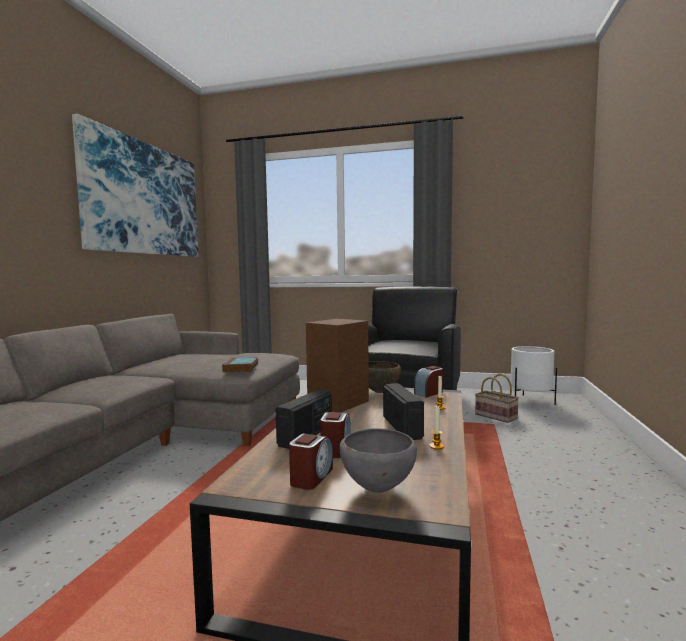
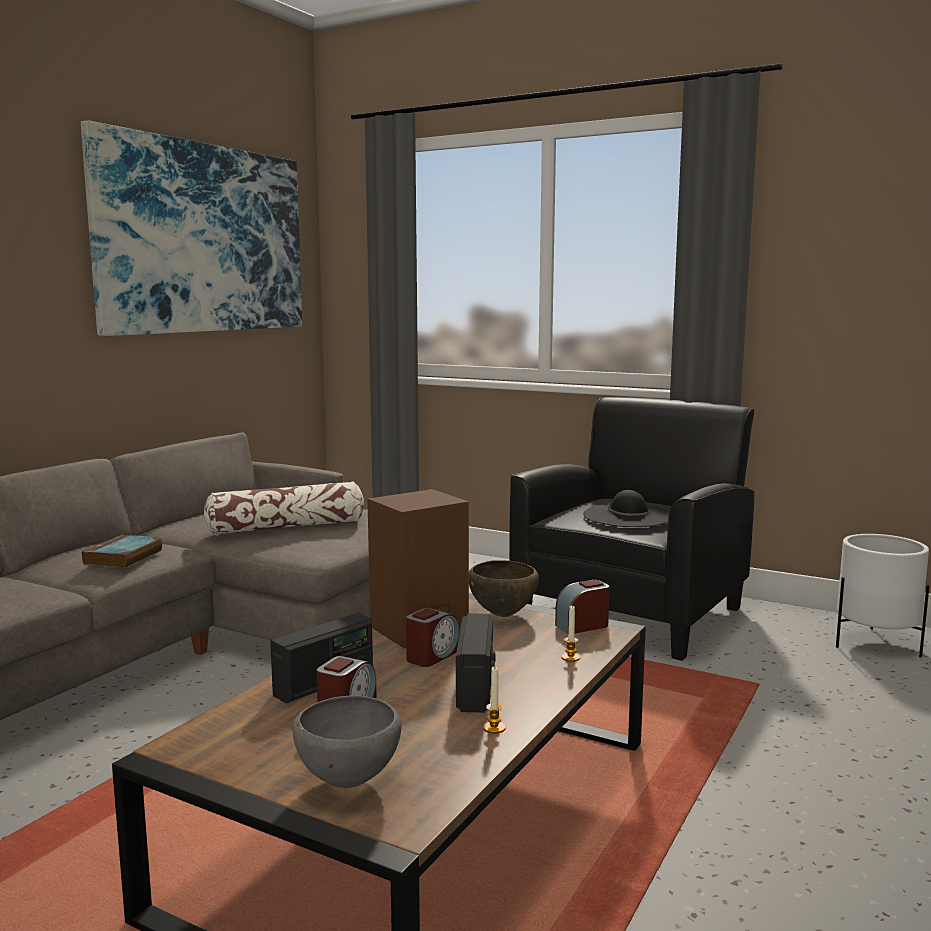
camera: 15 degrees right, 5 degrees up
(216, 362) = (287, 527): none -> pillow
(241, 368) = (315, 545): book -> book (123, 557)
(311, 477) = (279, 751): alarm clock -> alarm clock (432, 656)
(407, 344) = (629, 516): none -> black hat
(497, 416) = (779, 668): basket -> none

